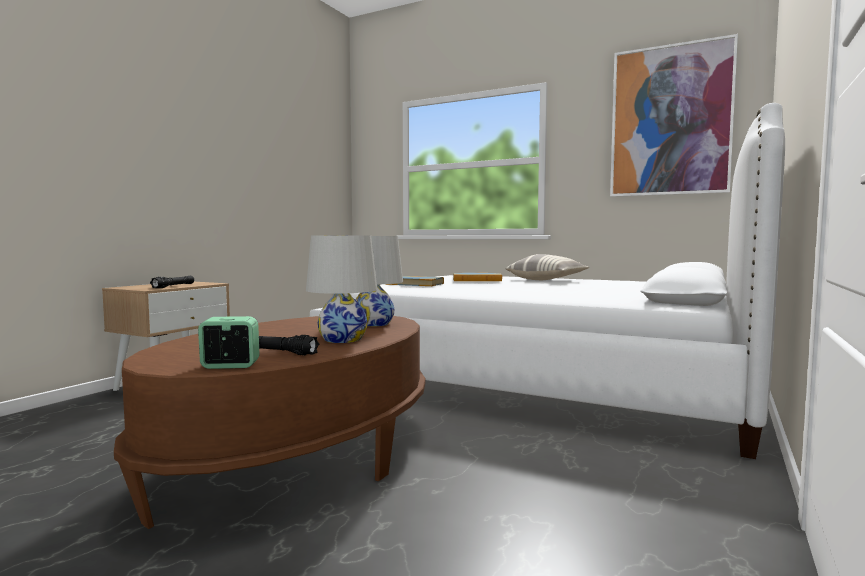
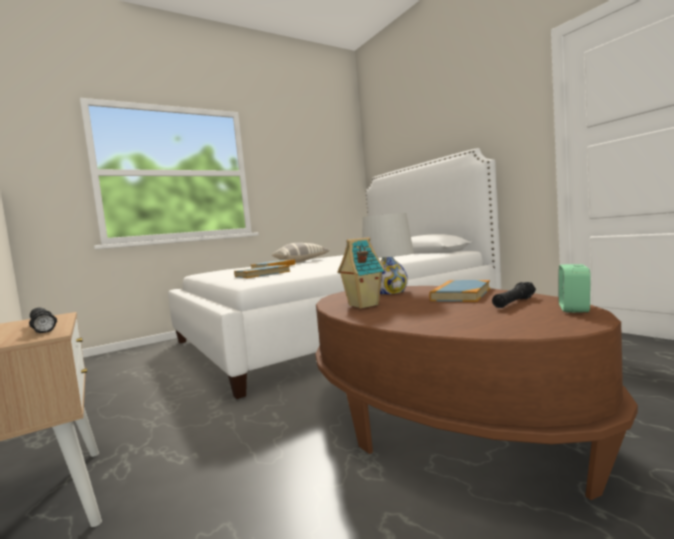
camera: 60 degrees left, 0 degrees up
(296, 324) = (362, 305): none -> toy house
(342, 339) = (461, 294): white table lamp -> book
(670, 121) = (320, 154): picture -> none

